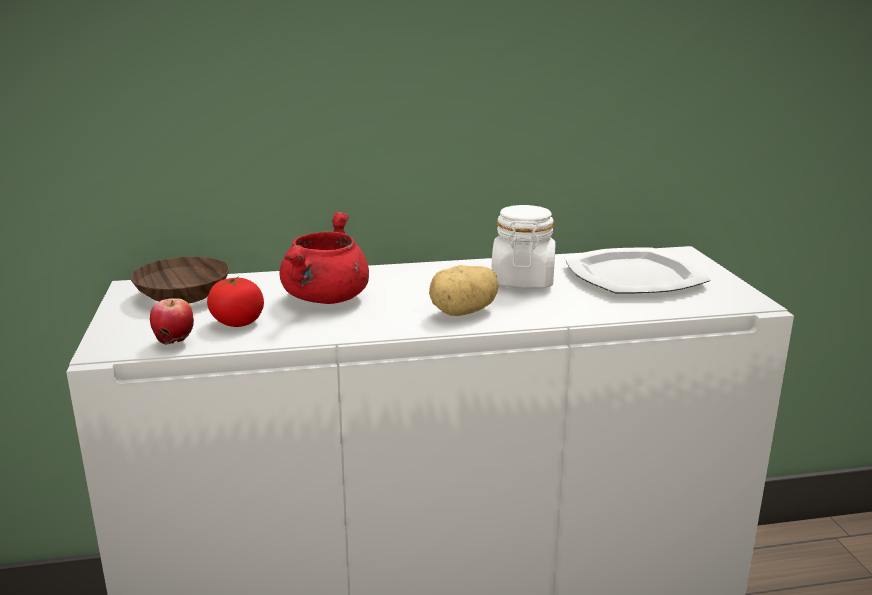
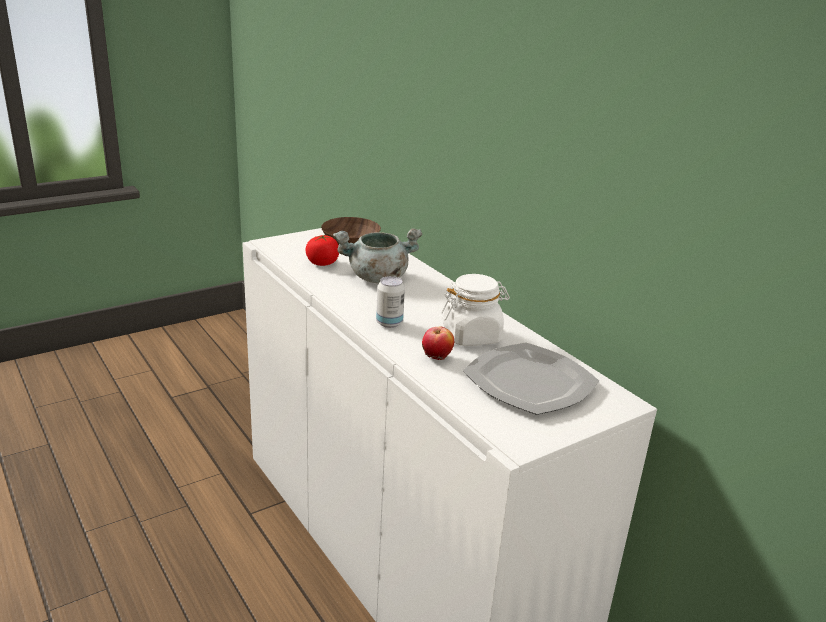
camera: 65 degrees right, 5 degrees up
(175, 342) = (286, 255): apple -> apple (436, 358)
(326, 299) = (377, 278): red cooking pot -> grey cooking pot
(464, 313) = (389, 323): potato -> can

